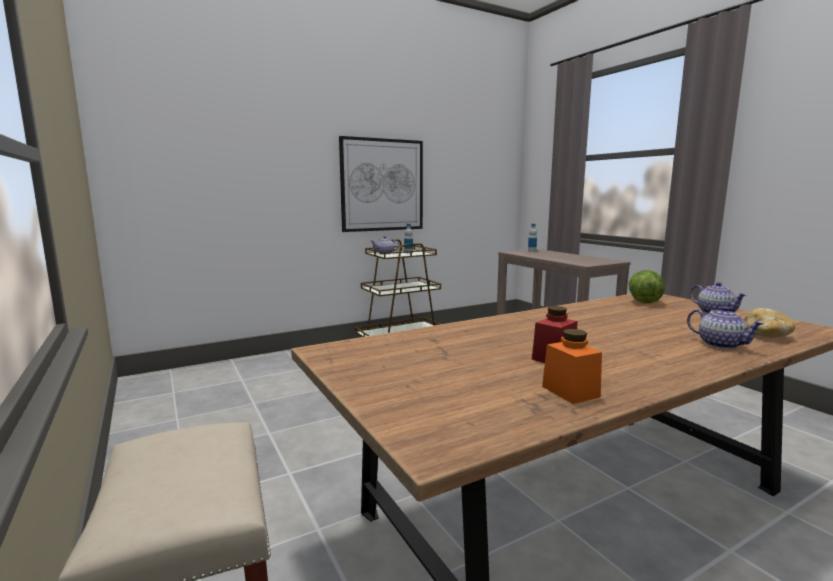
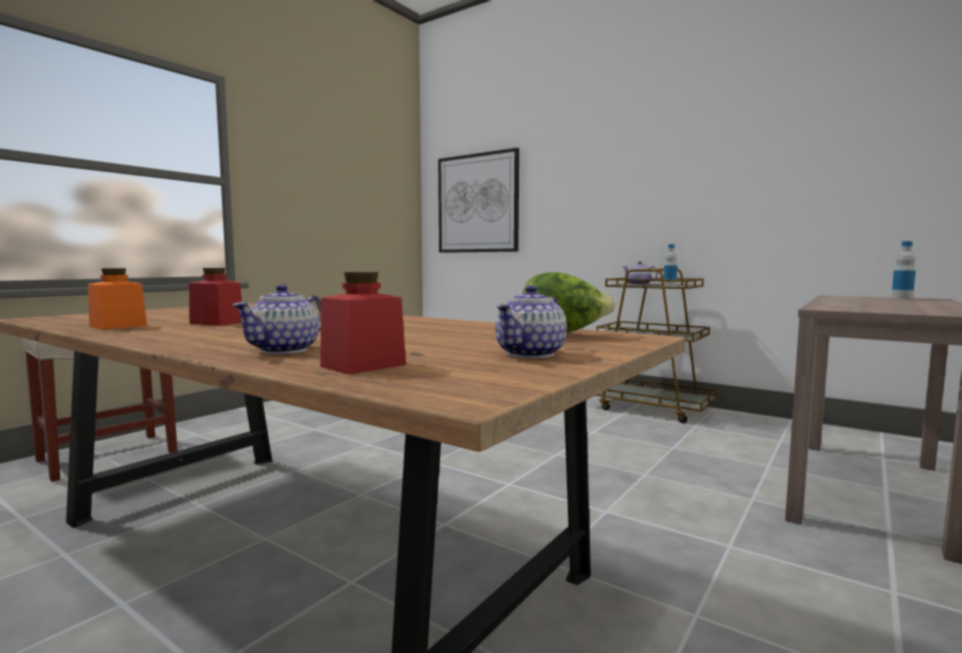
camera: 65 degrees right, 5 degrees down
(382, 185) = (665, 195): picture -> picture (477, 203)
(765, 335) = (363, 365): bread -> red jar

